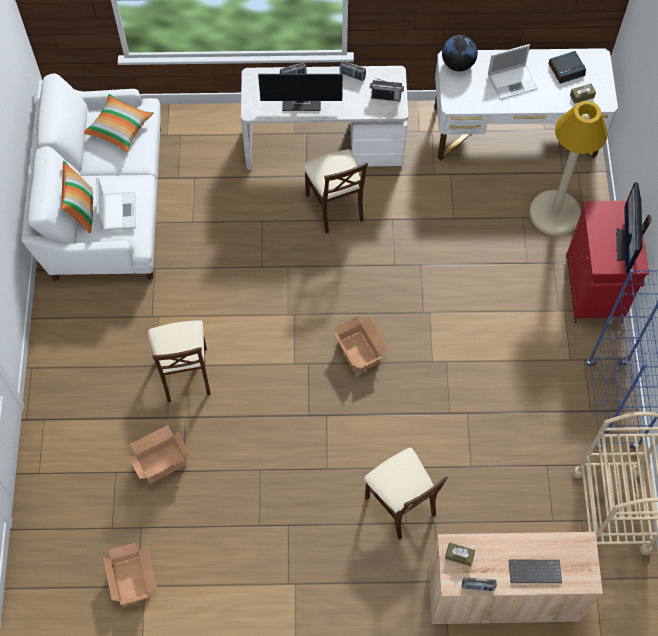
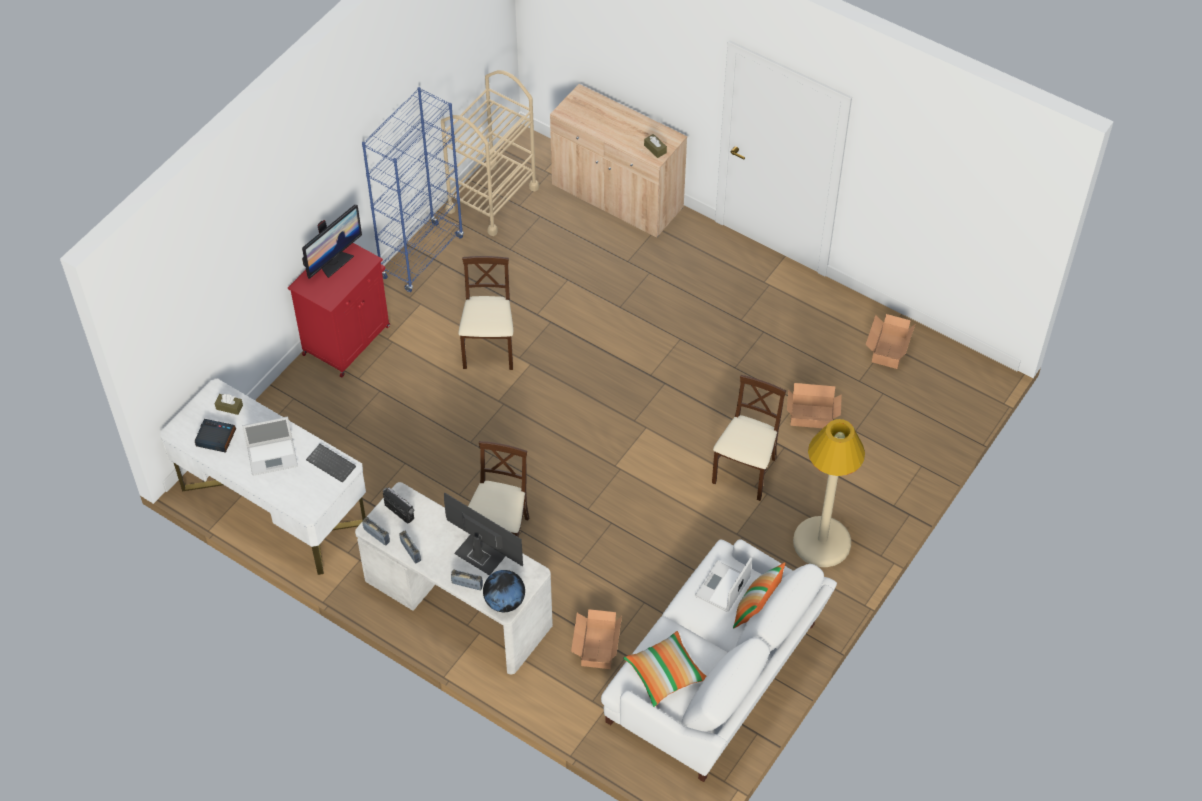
camera: 145 degrees left, 10 degrees down
(359, 350) = (582, 406): cardboard box -> cardboard box (596, 649)
(400, 504) = (643, 286): beige chair -> beige chair (489, 350)
(458, 64) = (305, 502): globe -> globe (504, 601)
(477, 586) = (658, 128): radio -> radio (377, 536)
(513, 81) = (273, 456): laptop -> laptop turned 150 degrees clockwise
(534, 572) = (613, 115): keyboard -> keyboard (332, 463)
(554, 213) = (315, 415): beige floor lamp -> beige floor lamp (822, 542)

